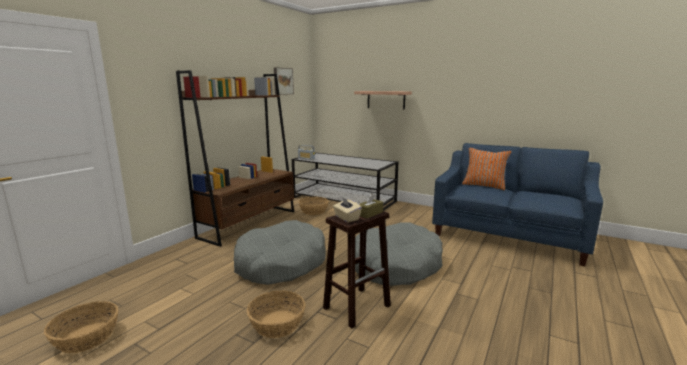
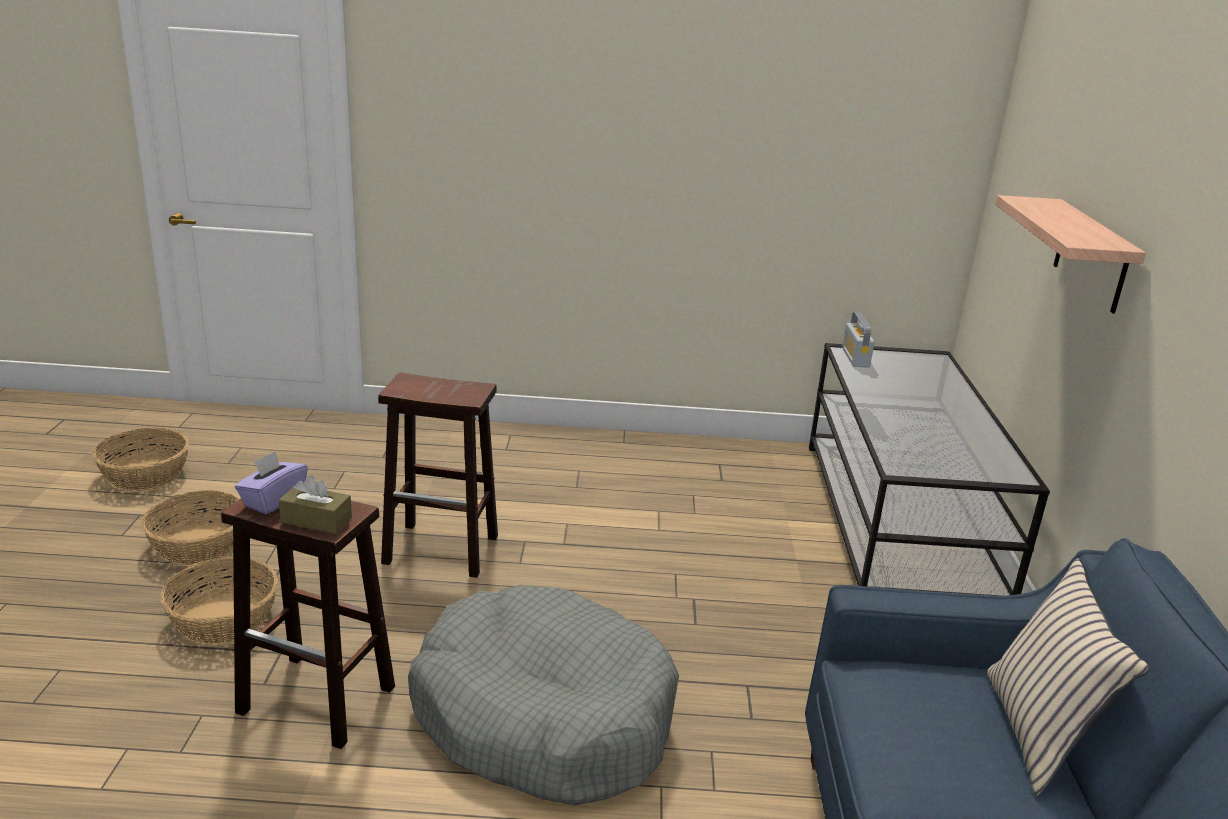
camera: 60 degrees right, 10 degrees up
(249, 223) = (596, 451): brown bookcase -> none
(281, 263) = (443, 550): grey dog bed -> brown stool
(282, 81) = (845, 117): picture -> none
(313, 211) = (754, 502): basket -> basket (199, 544)
(346, 218) = (273, 500): beige tissue box -> purple tissue box
(484, 186) = (1039, 732): orange pillow -> beige pillow

